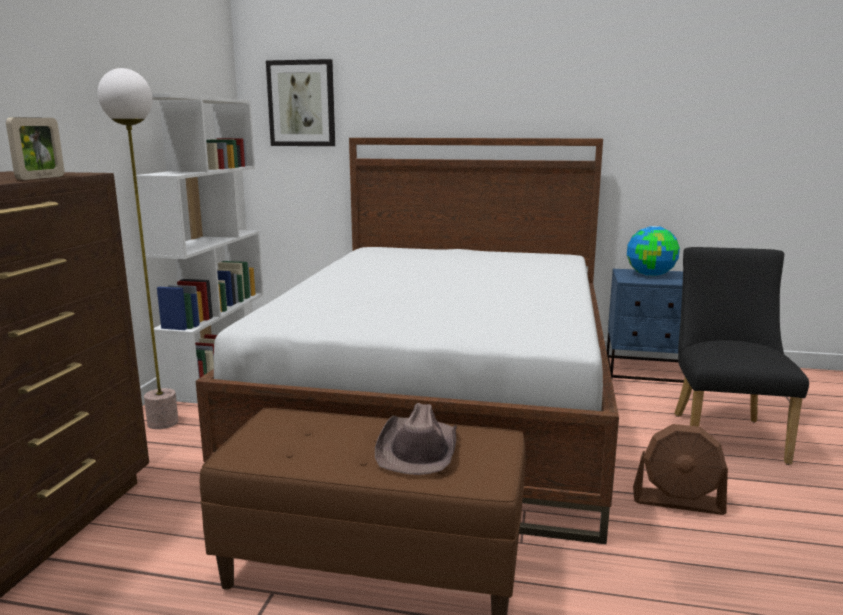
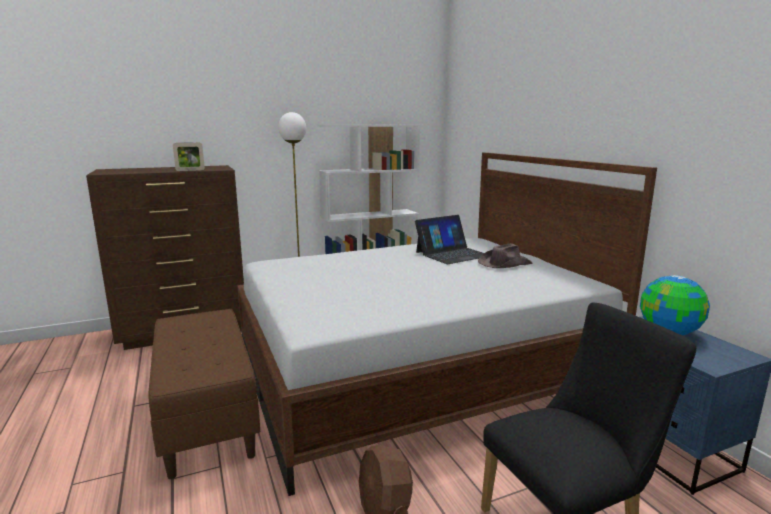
camera: 55 degrees right, 0 degrees up
(301, 103) = (469, 125): picture -> none
(406, 262) = (452, 254): none -> laptop
(418, 449) = (203, 354): brown hat -> brown hat (504, 263)

